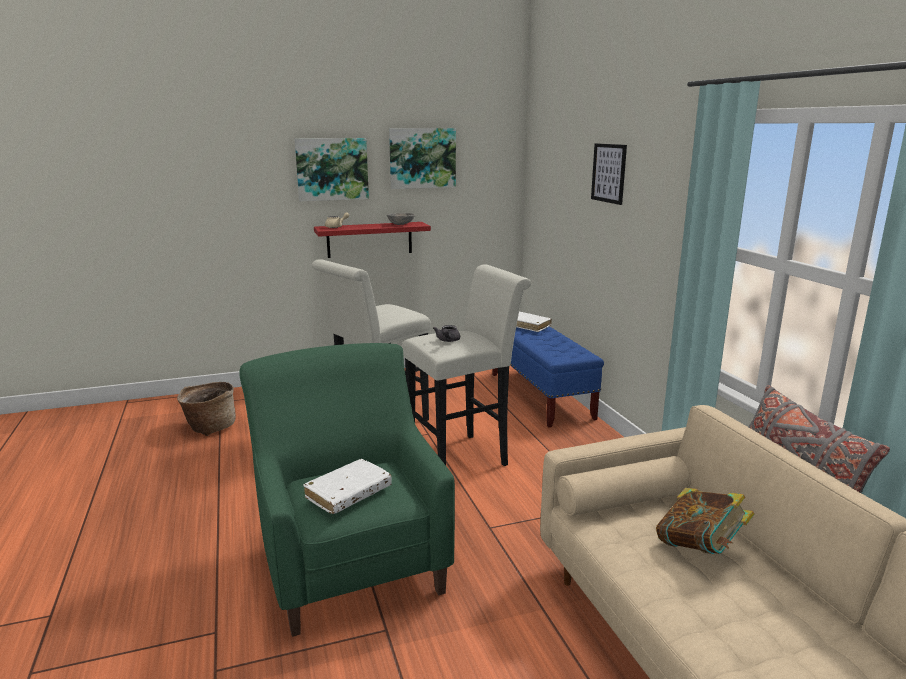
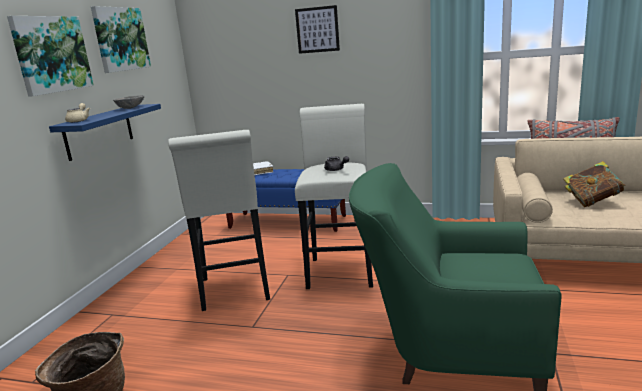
camera: 55 degrees left, 0 degrees up
(348, 493) = (500, 270): white book -> none
(369, 239) = (99, 131): red shelf -> blue shelf

